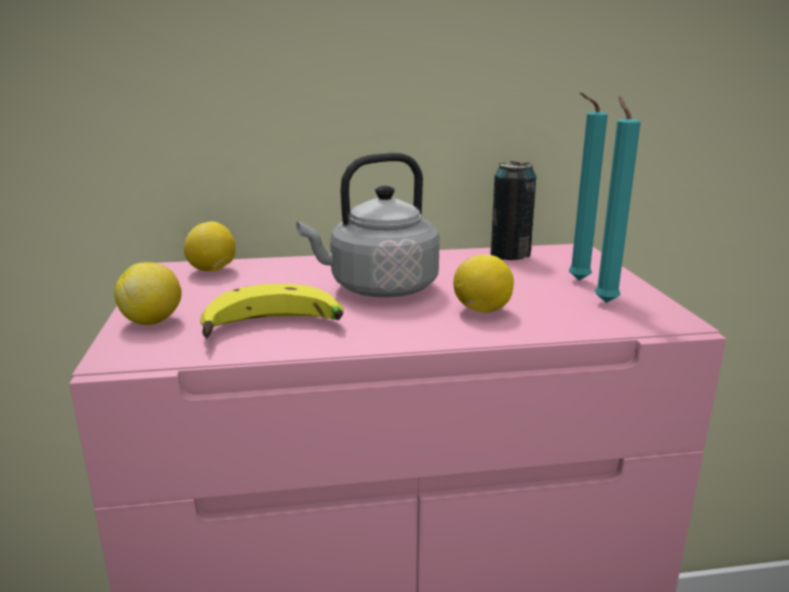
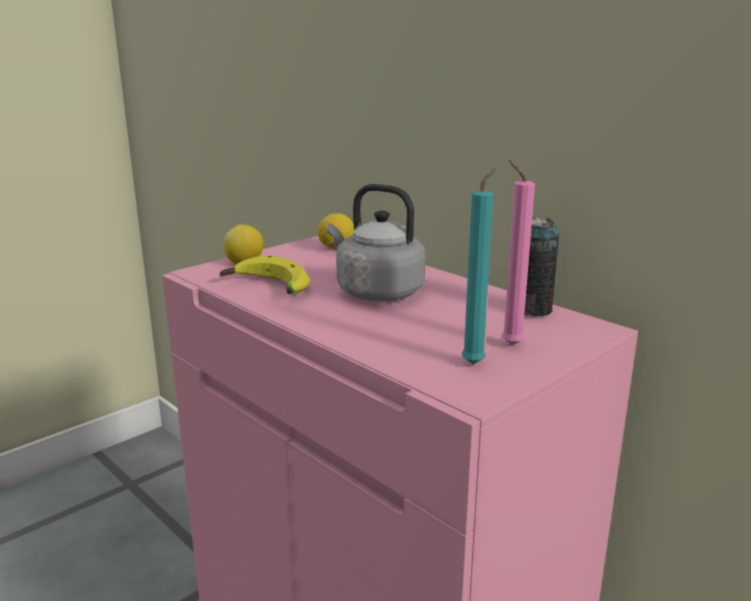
camera: 55 degrees right, 0 degrees up
(481, 311) = (383, 328): lemon -> none
(575, 280) = (509, 344): turquoise candle -> pink candle

